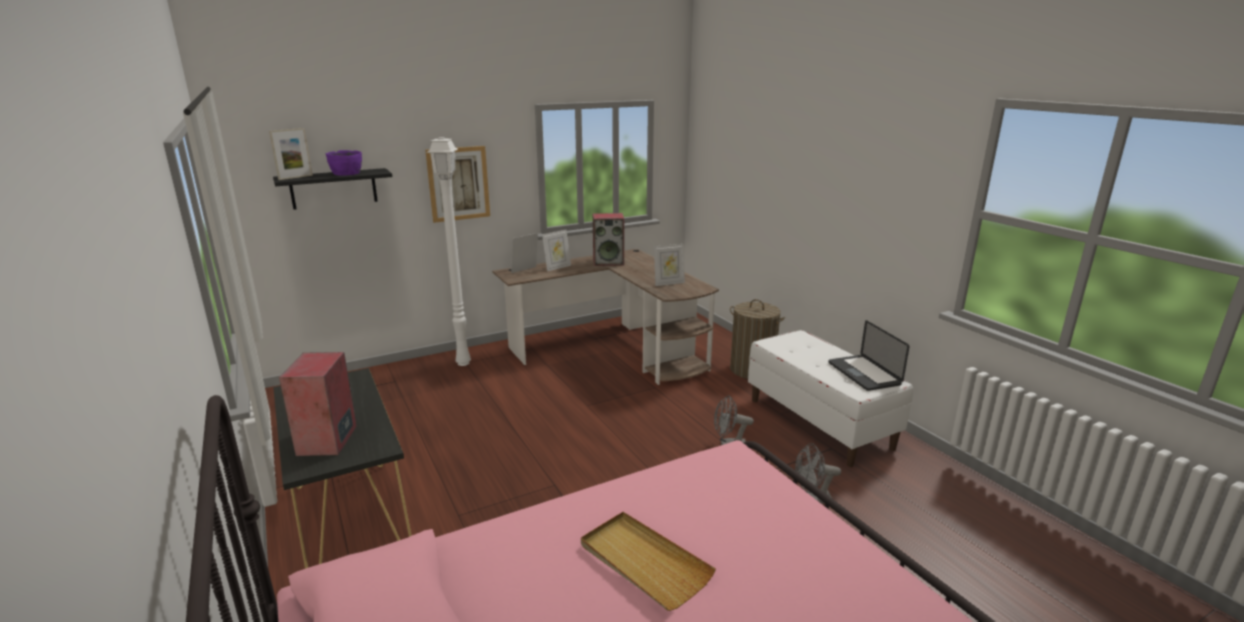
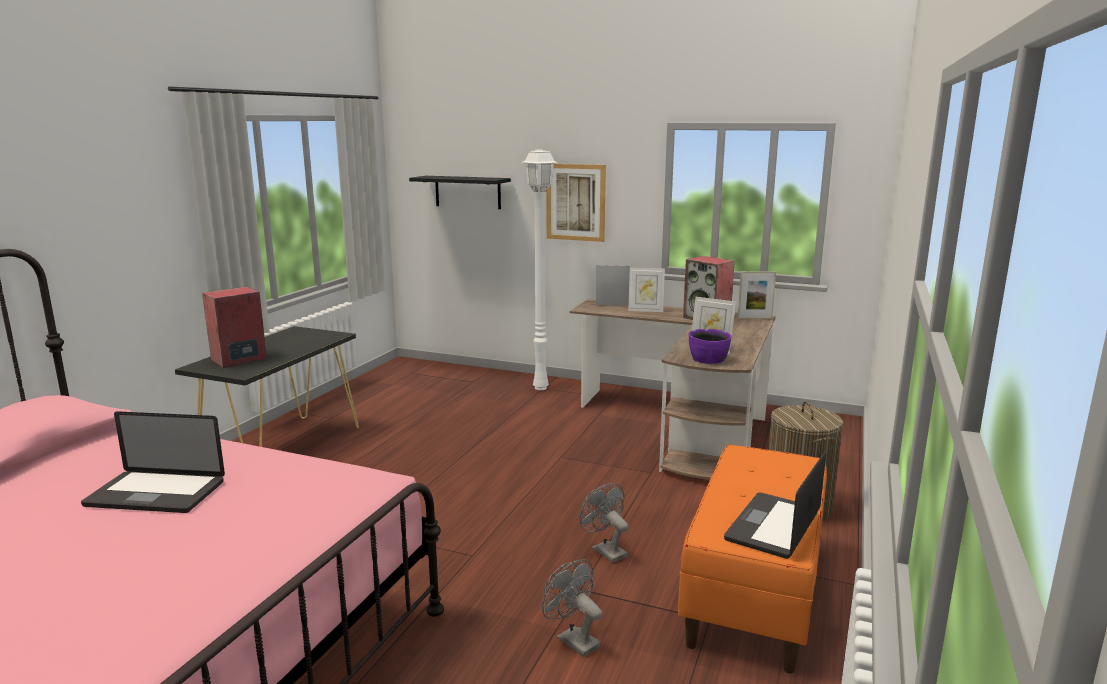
camera: 50 degrees right, 5 degrees down
(295, 177) = (431, 176): picture frame -> picture frame (754, 318)
(347, 173) = (469, 178): purple bowl -> purple bowl (708, 359)
(643, 562) = (156, 494): beige tray -> laptop
(819, 423) = (755, 592): white bench -> orange bench

